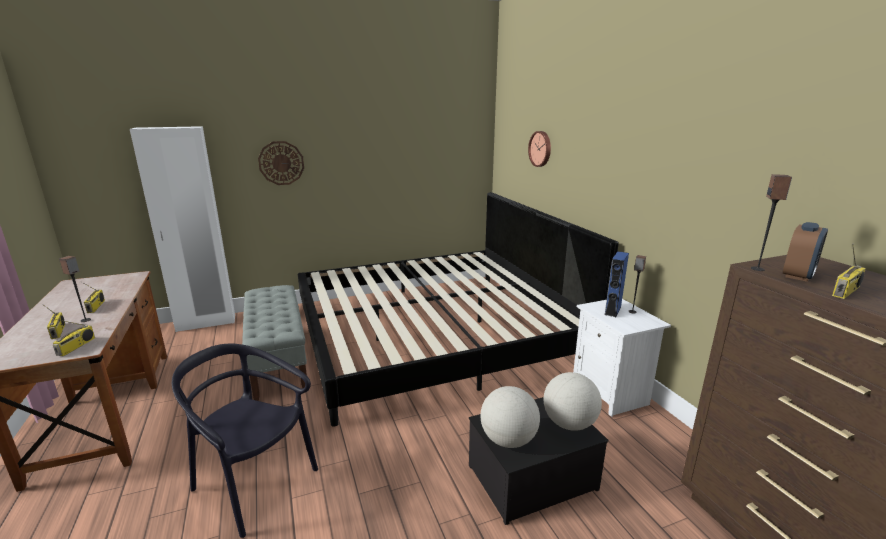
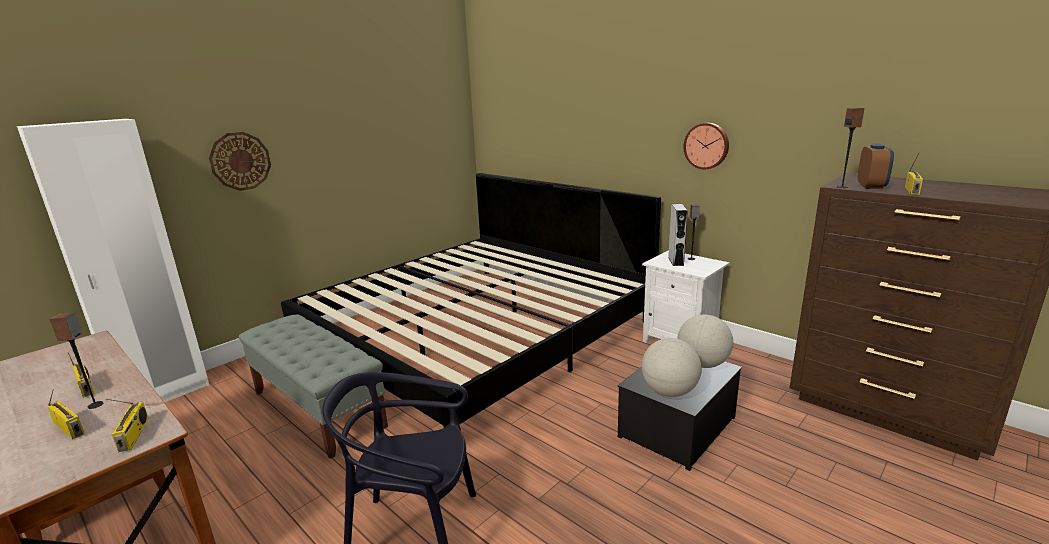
camera: 25 degrees left, 0 degrees up
(541, 149) = (545, 118): wall clock -> wall clock (706, 145)
(612, 310) = (675, 261): blue speaker -> grey speaker

